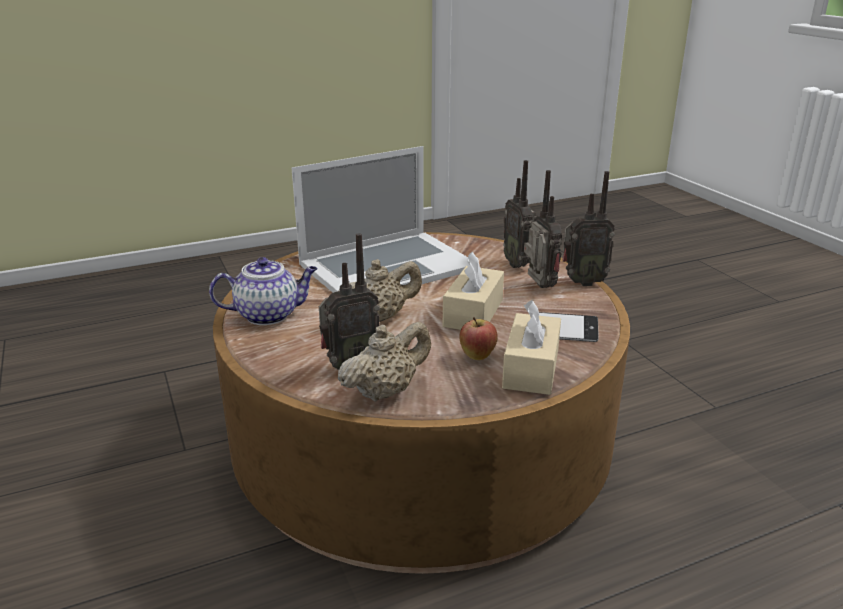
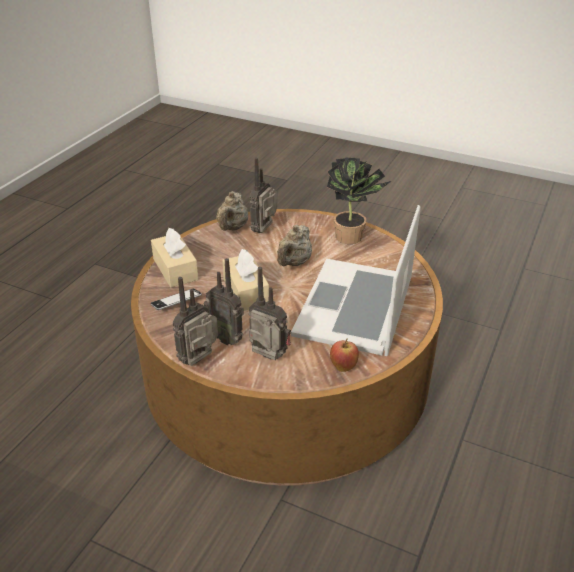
camera: 140 degrees right, 10 degrees up
(269, 315) = (353, 237): teapot -> potted plant
(477, 357) = (210, 263): apple -> apple (343, 367)

